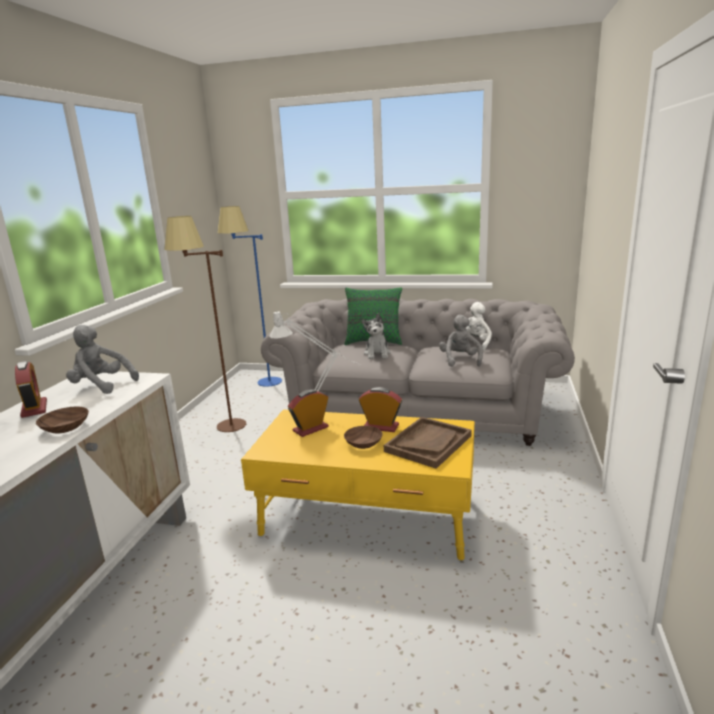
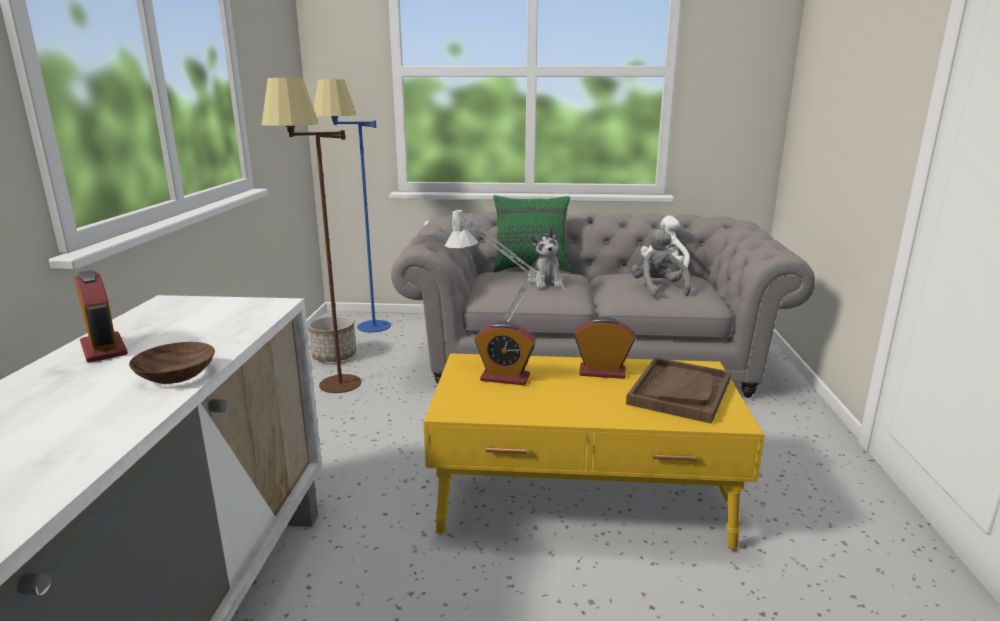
camera: 10 degrees left, 0 degrees up
(101, 386) = (202, 315): grey plush toy -> none
(234, 404) = (334, 356): none -> planter
(310, 429) = (505, 378): alarm clock -> alarm clock turned 120 degrees counterclockwise
(364, 443) = (591, 393): brown bowl -> none

